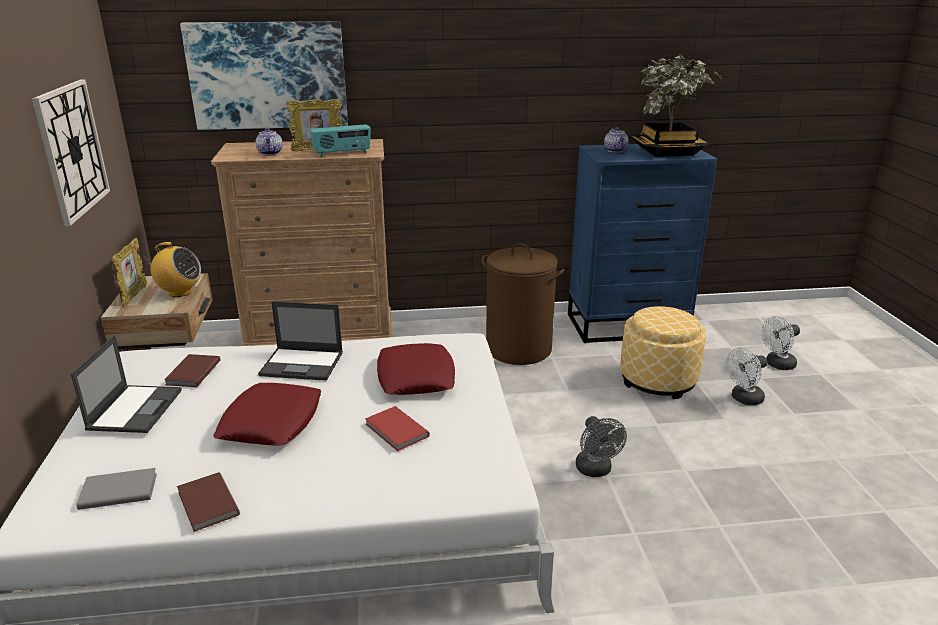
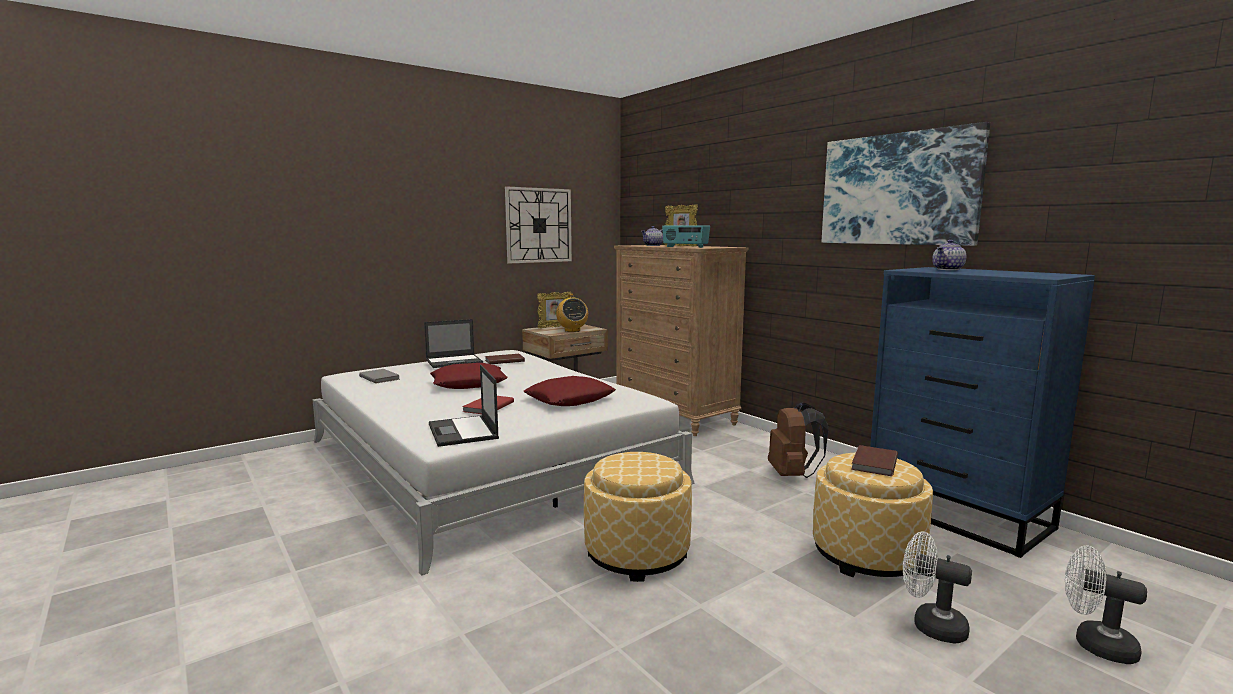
camera: 60 degrees right, 15 degrees down
(206, 504) = (376, 391): brown book -> brown book (873, 463)
(268, 75) = (688, 195): picture -> picture (898, 189)
(303, 364) = (548, 375): laptop -> laptop (463, 431)
(519, 349) = (792, 475): brown laundry basket -> brown backpack
(595, 471) = (637, 554): grey fan -> ottoman
(667, 151) = (1013, 273): potted plant -> none

